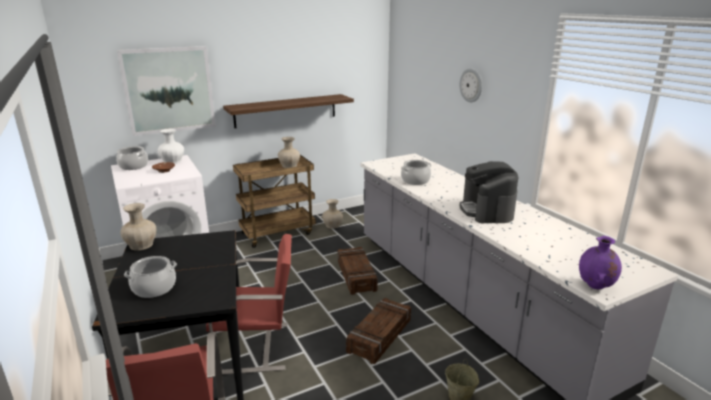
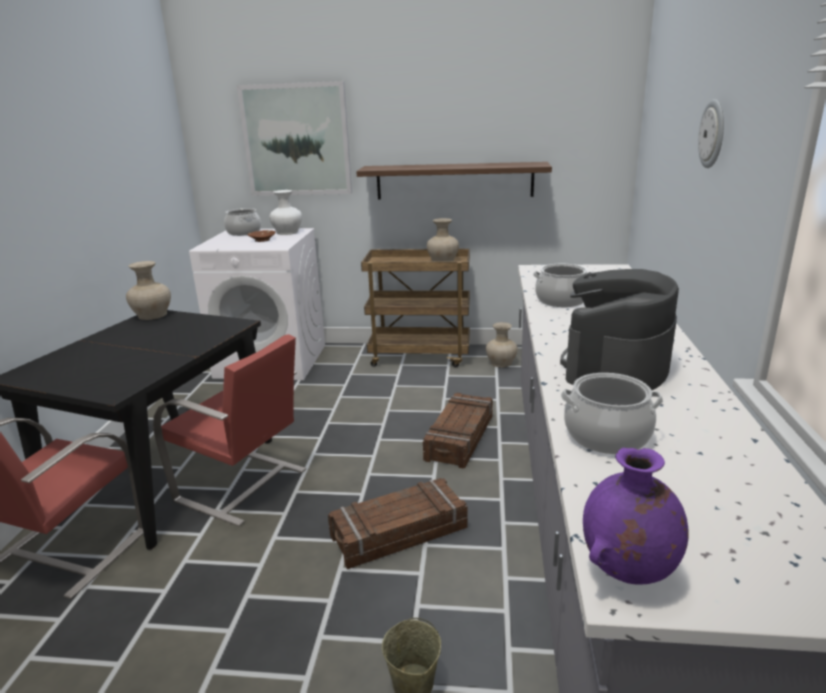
camera: 35 degrees right, 0 degrees up
(154, 288) = (88, 360): cooking pot -> cooking pot (607, 435)

